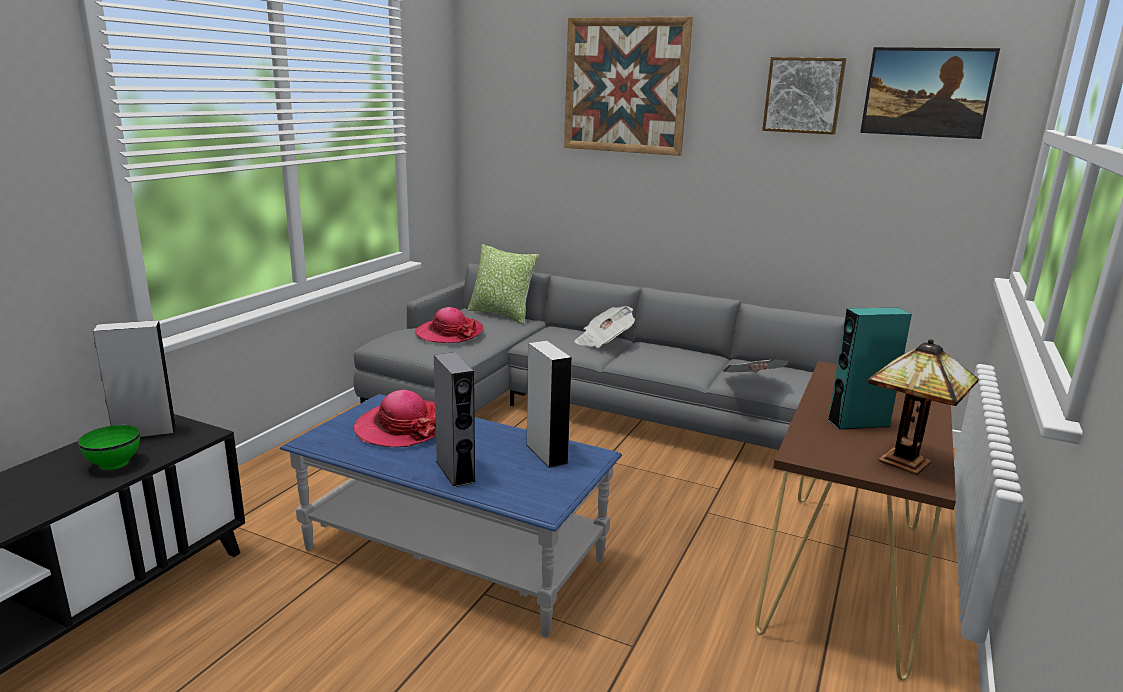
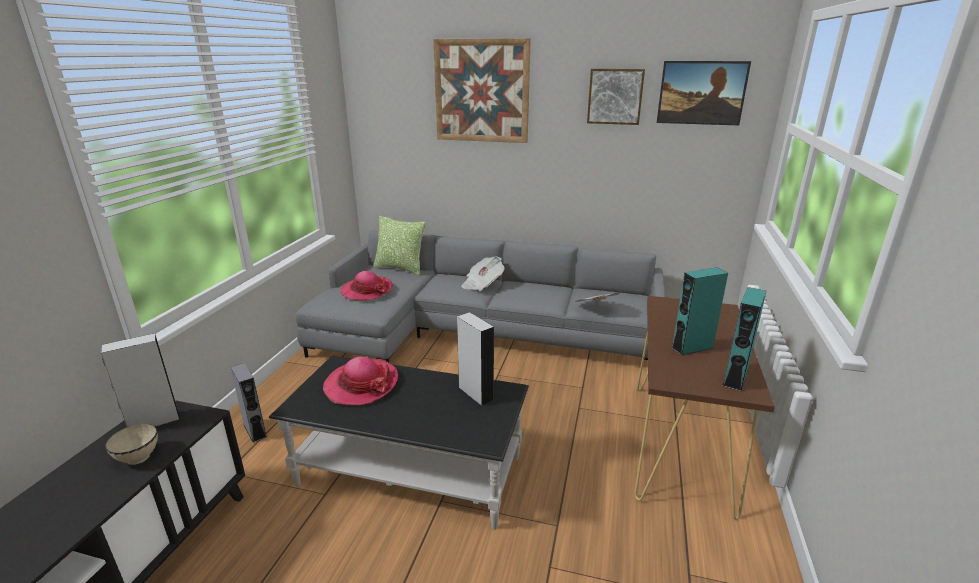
camera: 10 degrees left, 5 degrees up
(113, 464) = (138, 458): green bowl -> beige bowl
(454, 554) = (410, 471): blue coffee table -> black coffee table
(455, 471) = (413, 420): grey speaker -> grey speaker (255, 431)
(909, 462) = (735, 378): table lamp -> turquoise speaker

